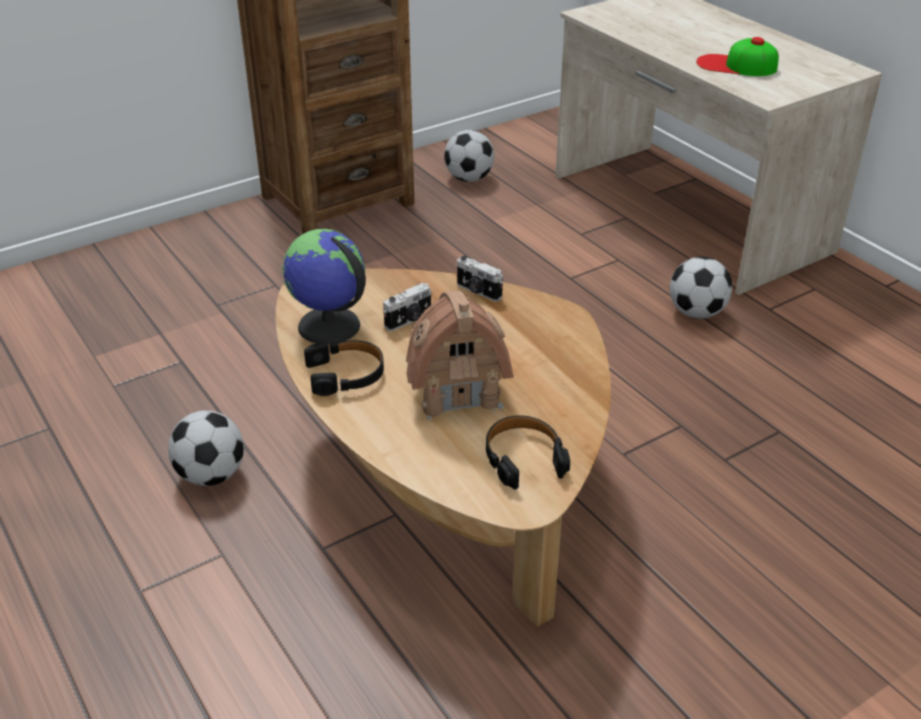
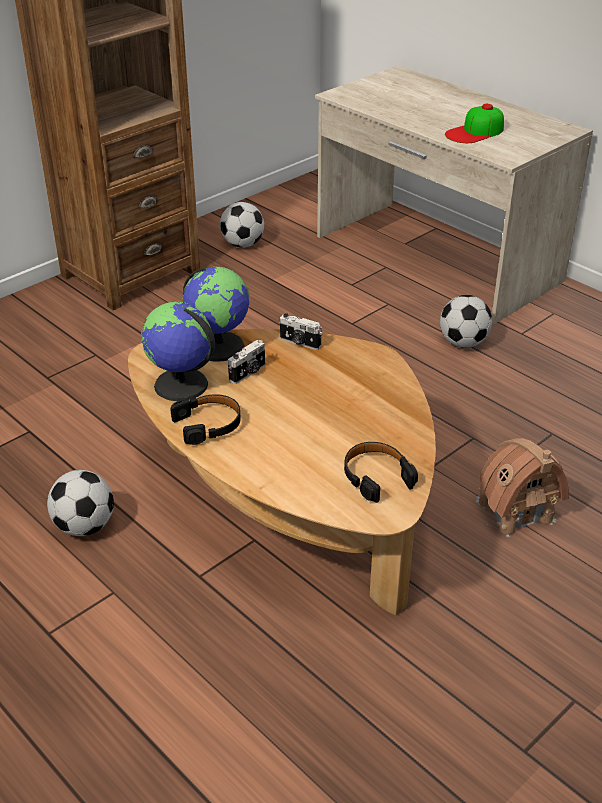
camera: 10 degrees left, 0 degrees up
(385, 286) = (219, 346): none -> globe
(456, 390) = (305, 427): toy house -> toy house (516, 511)
(736, 65) = (475, 132): cap -> cap turned 45 degrees counterclockwise

